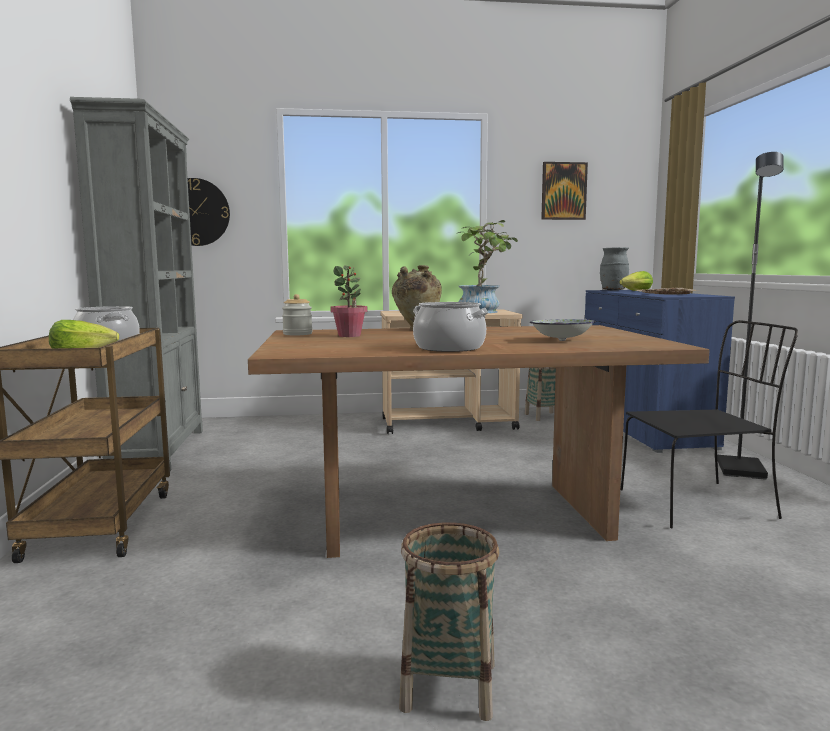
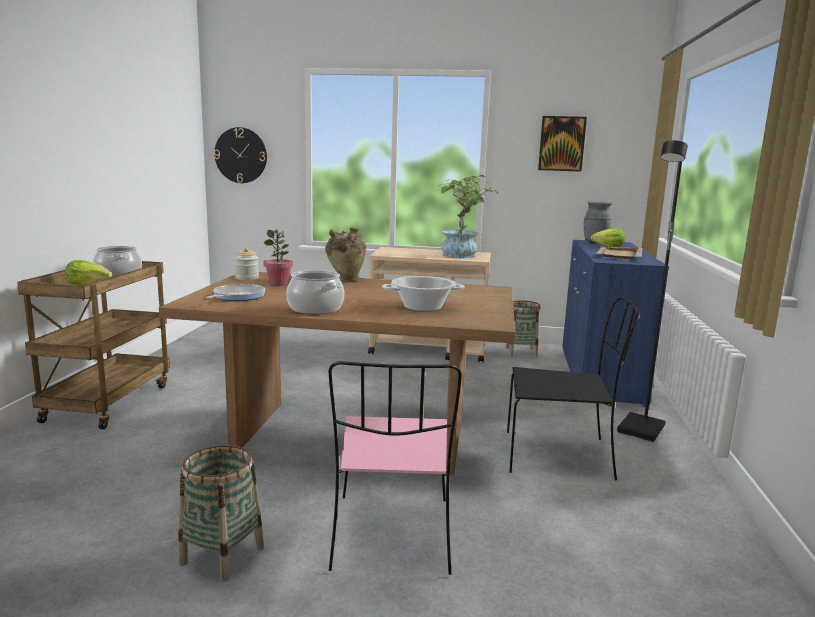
camera: 15 degrees right, 5 degrees up
(159, 450) = (190, 347): grey bookcase -> none
(327, 346) = (237, 296): none -> frying pan
(562, 340) = (423, 307): bowl -> cooking pot
(629, 618) = (392, 535): none -> pink chair

